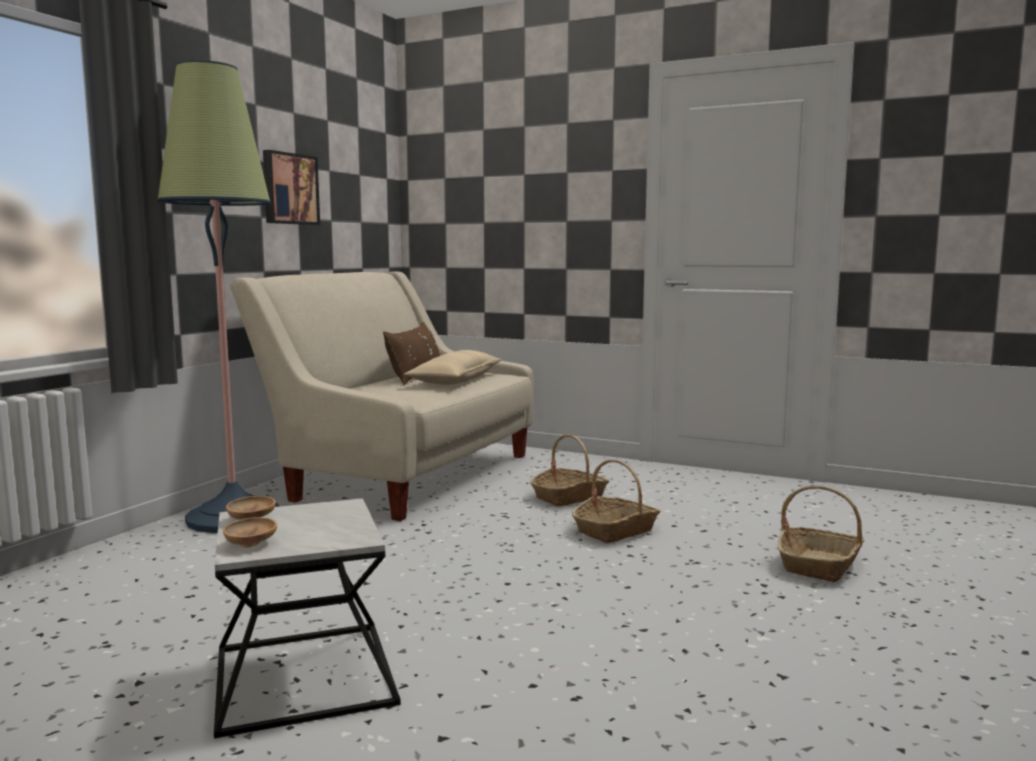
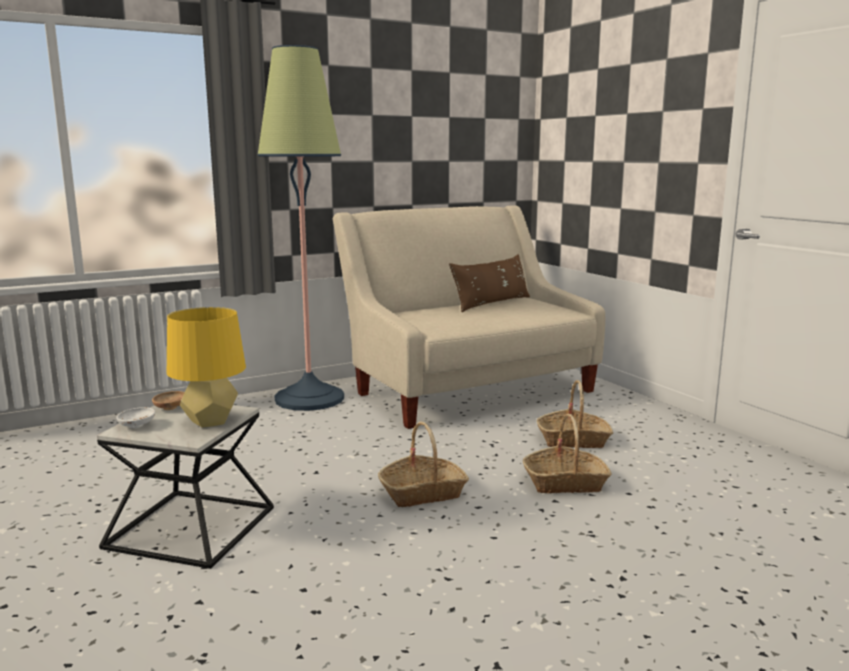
camera: 35 degrees right, 5 degrees up
(251, 544) = (137, 426): brown bowl -> white bowl
(289, 189) = (402, 136): picture -> none
(336, 520) = (210, 421): none -> yellow table lamp
(455, 380) = (512, 313): beige pillow -> none
(819, 565) = (719, 579): basket -> basket (423, 493)

